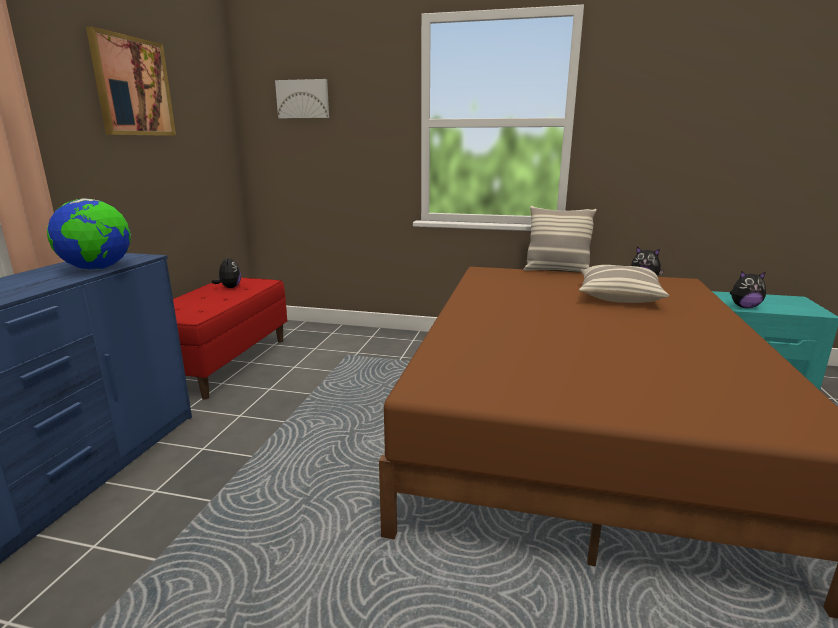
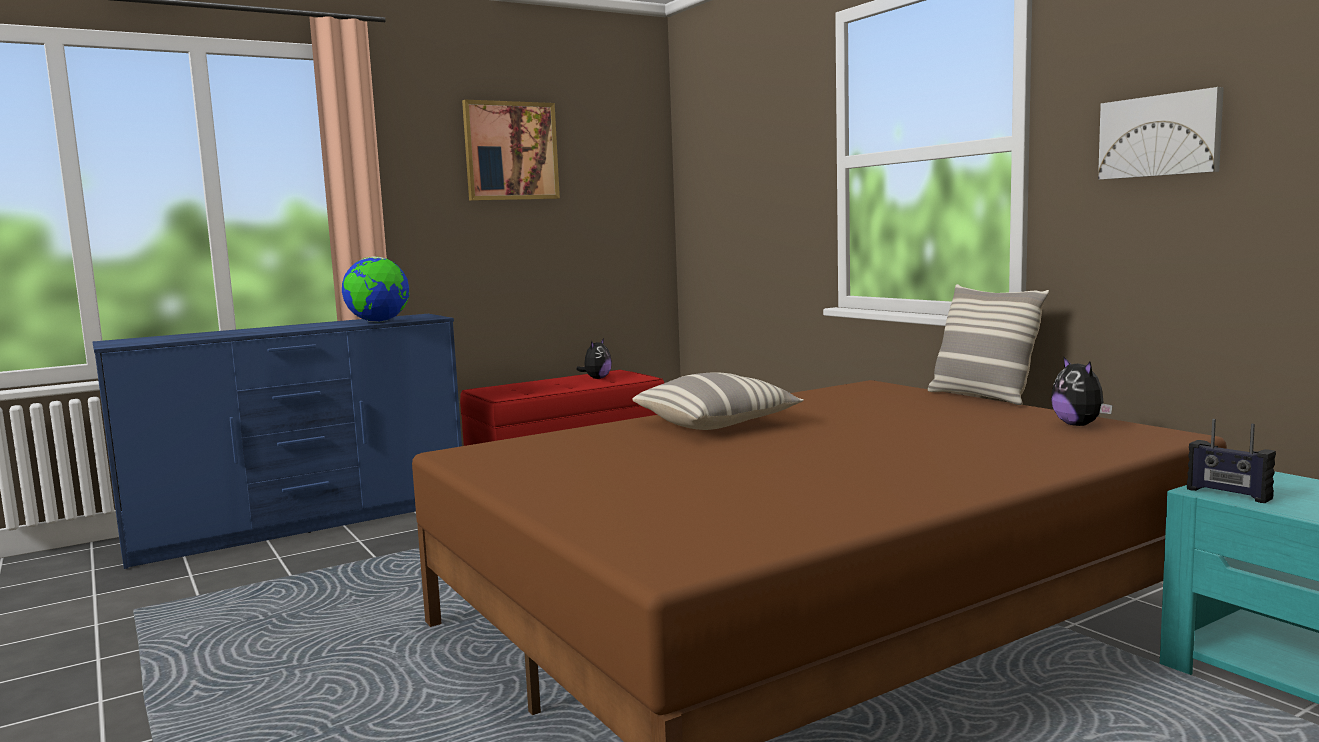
camera: 45 degrees right, 10 degrees down
(303, 99) = (726, 144): picture -> picture (1160, 136)
(618, 297) = (949, 433): pillow -> pillow (717, 423)
(744, 307) = (1228, 494): plush toy -> radio

